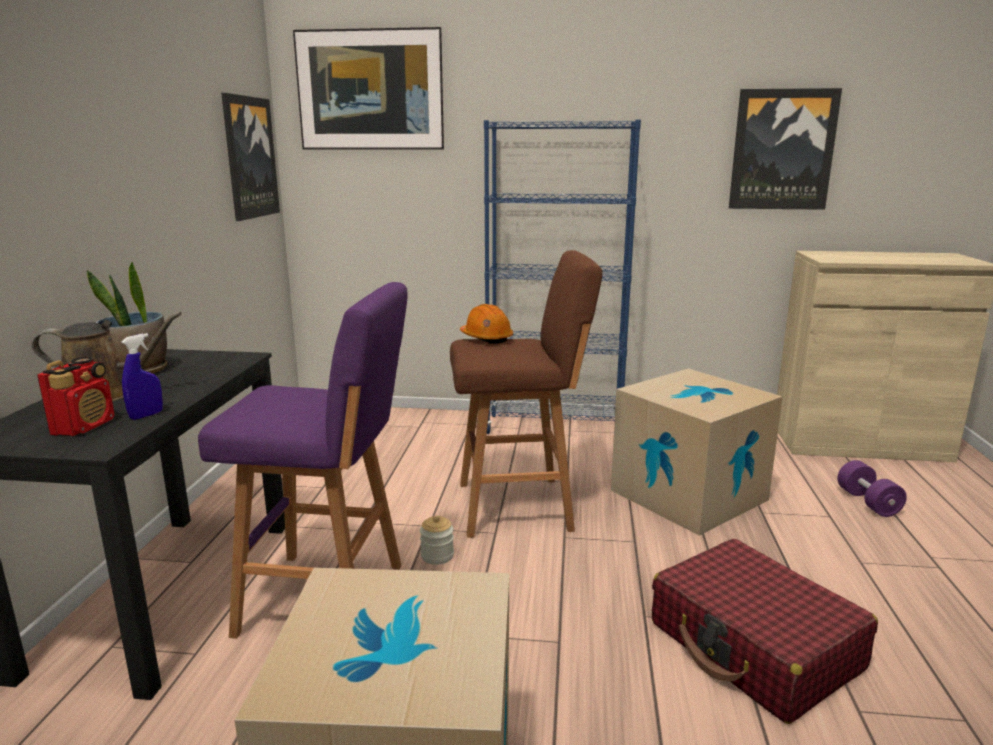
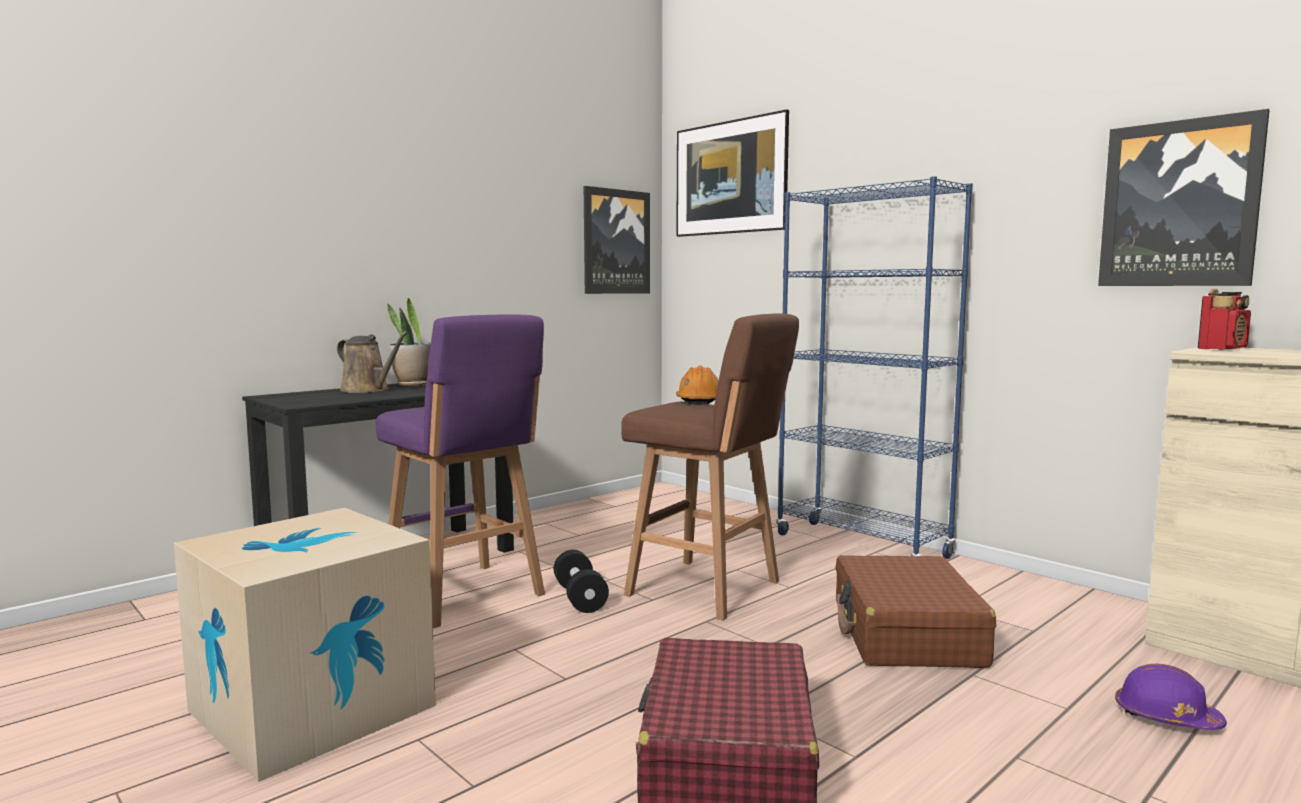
camera: 40 degrees right, 10 degrees down
(84, 426) = (318, 398): radio -> radio (1222, 349)
(146, 415) = (356, 399): blue spray bottle -> none
(437, 556) = (580, 598): jar -> black dumbbell
(688, 495) = (906, 634): cardboard box -> brown suitcase
(867, 502) = (1166, 717): purple dumbbell -> purple hard hat

